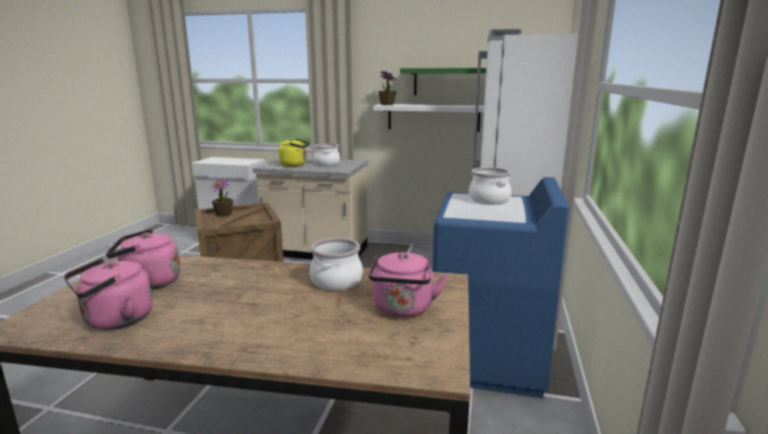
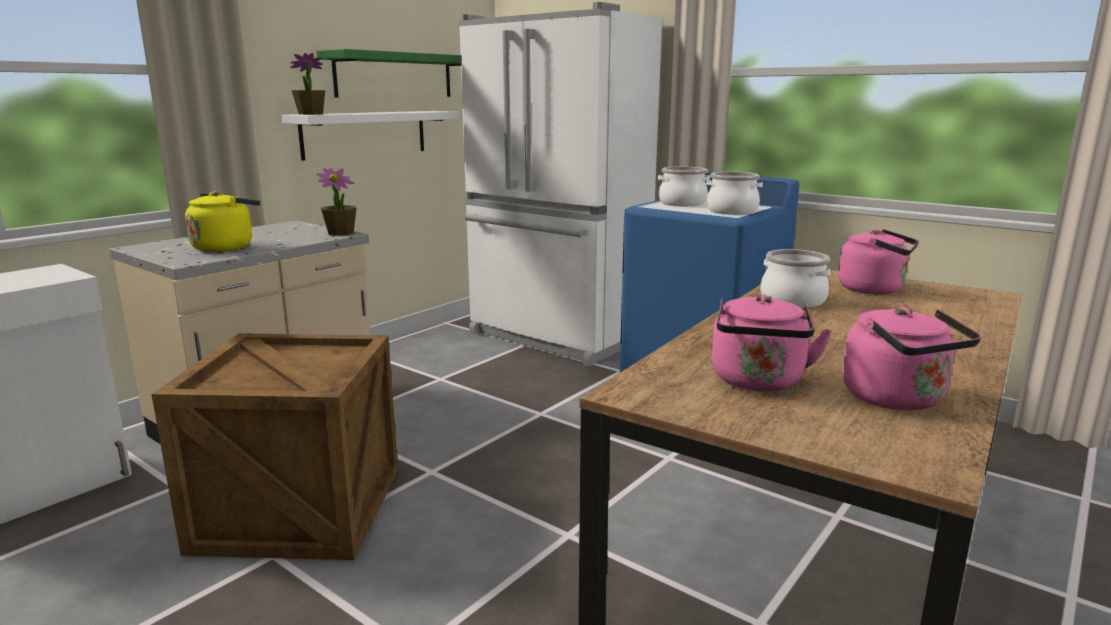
camera: 65 degrees left, 0 degrees up
(224, 214) = (231, 376): potted plant -> potted plant (341, 233)
(326, 163) = (267, 235): cooking pot -> cooking pot (732, 211)

